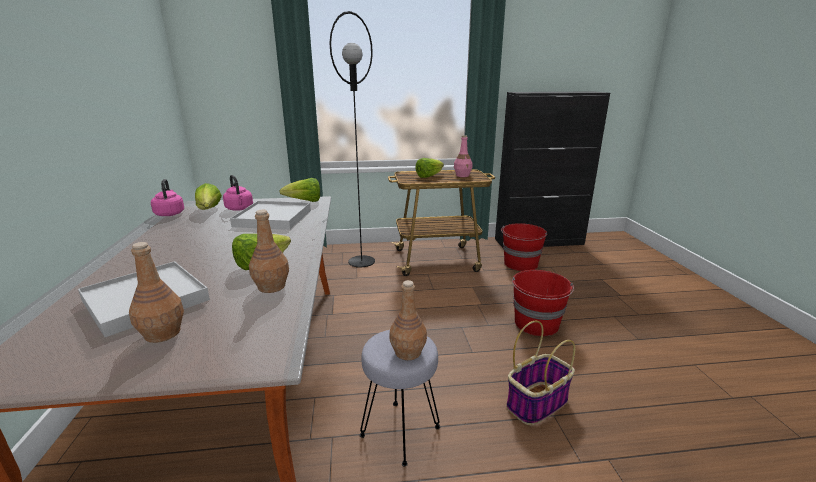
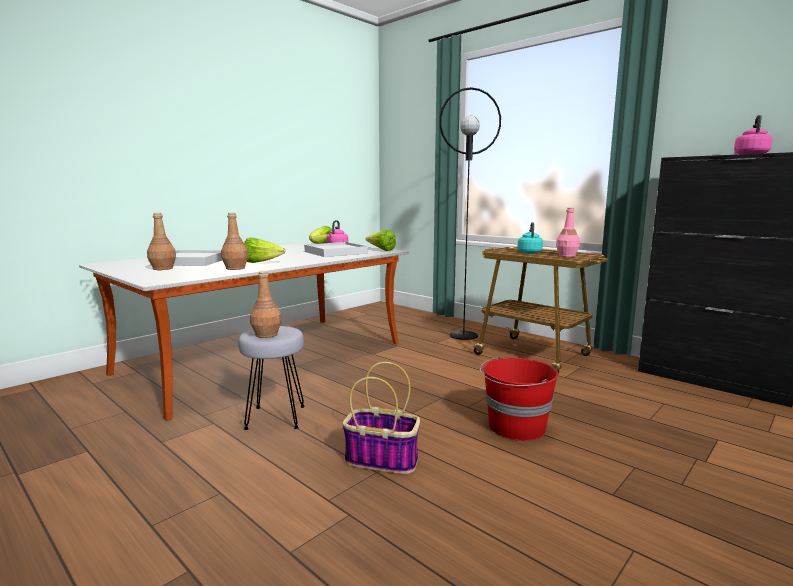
camera: 50 degrees right, 10 degrees down
(170, 213) = (302, 244): pink kettle -> pink kettle (751, 155)
(429, 176) = (529, 252): lettuce -> turquoise kettle
(520, 264) = (625, 388): red bucket -> none

